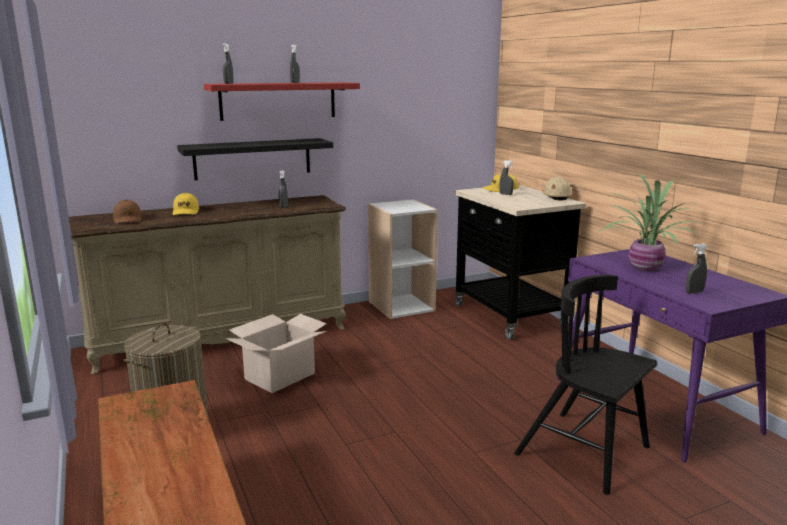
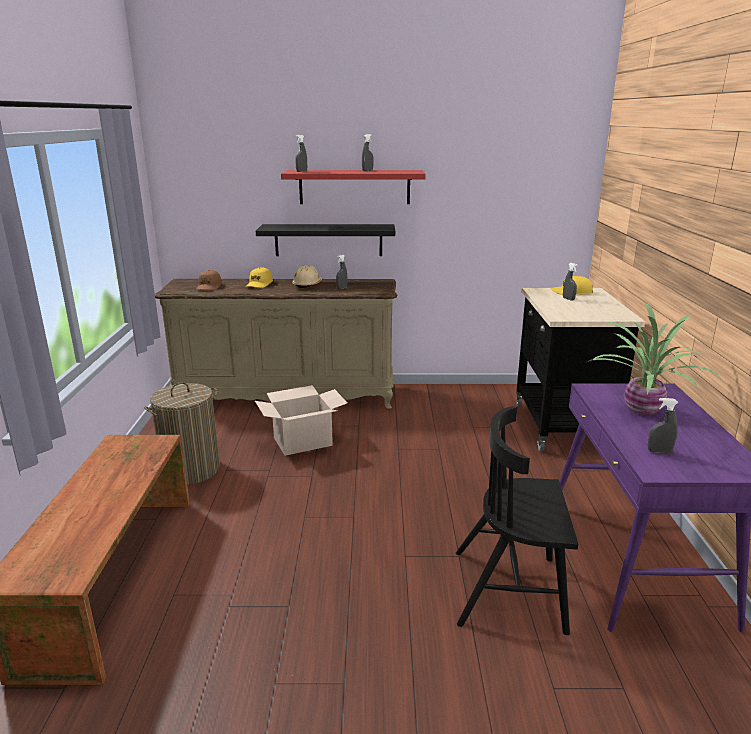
camera: 25 degrees right, 5 degrees up
(402, 306) = (462, 395): bookcase -> none
(556, 197) = (620, 309): beige hard hat -> beige hard hat (307, 284)
(589, 453) = (516, 590): black chair -> black chair turned 60 degrees counterclockwise

